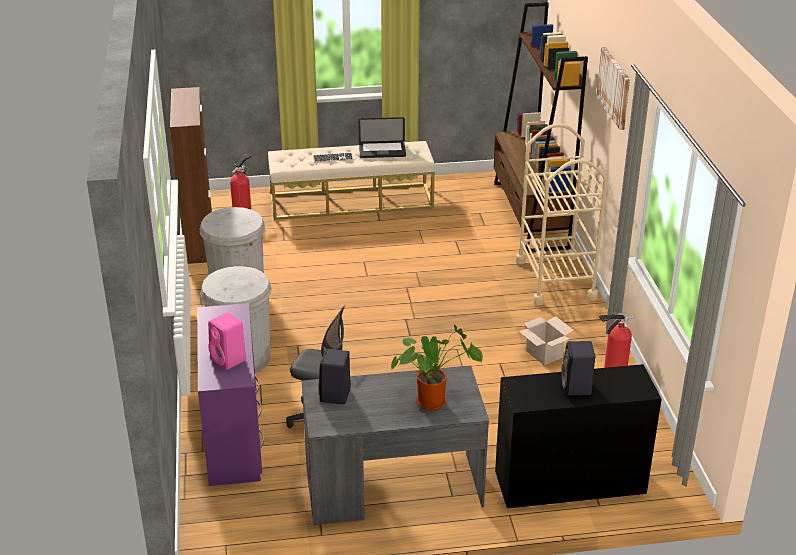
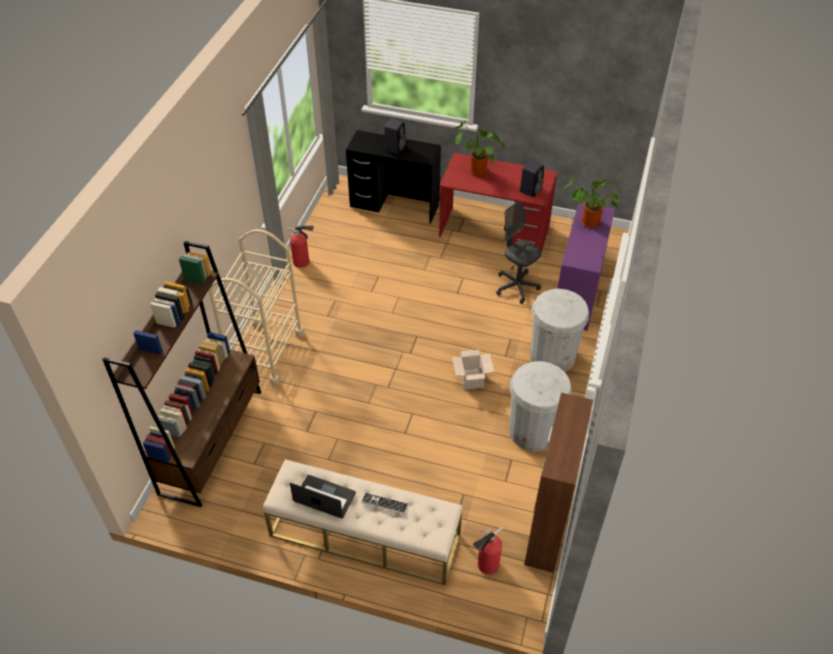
camera: 155 degrees left, 15 degrees up
(229, 360) = (589, 223): pink speaker -> potted plant
(393, 488) = (494, 232): grey desk -> red desk
(543, 354) = (336, 288): cardboard box -> cardboard box (472, 380)
(614, 87) = (207, 199): picture -> none

